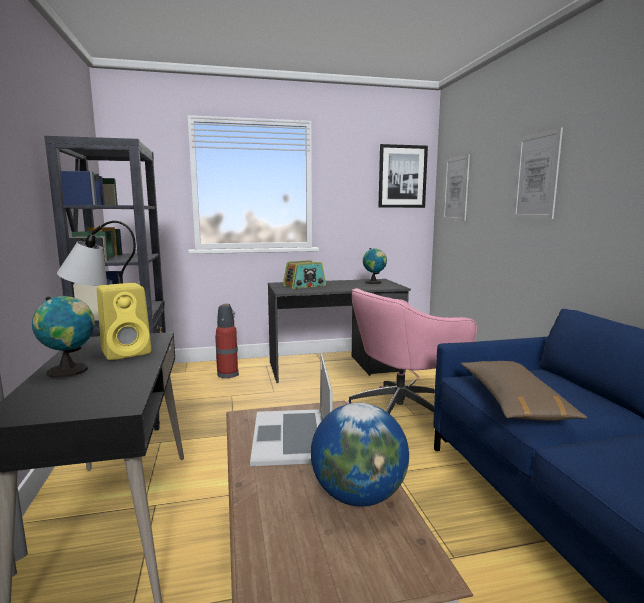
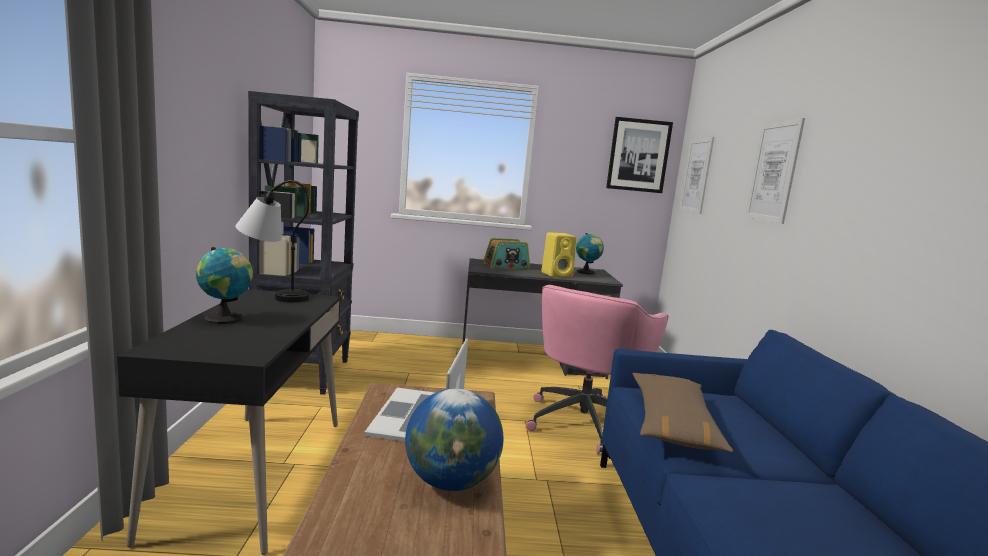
camera: 10 degrees right, 0 degrees up
(128, 352) = (286, 309): yellow speaker -> yellow speaker (557, 275)
(228, 374) = (414, 350): fire extinguisher -> none
(403, 412) = (584, 421): pink office chair -> pink office chair turned 45 degrees counterclockwise

